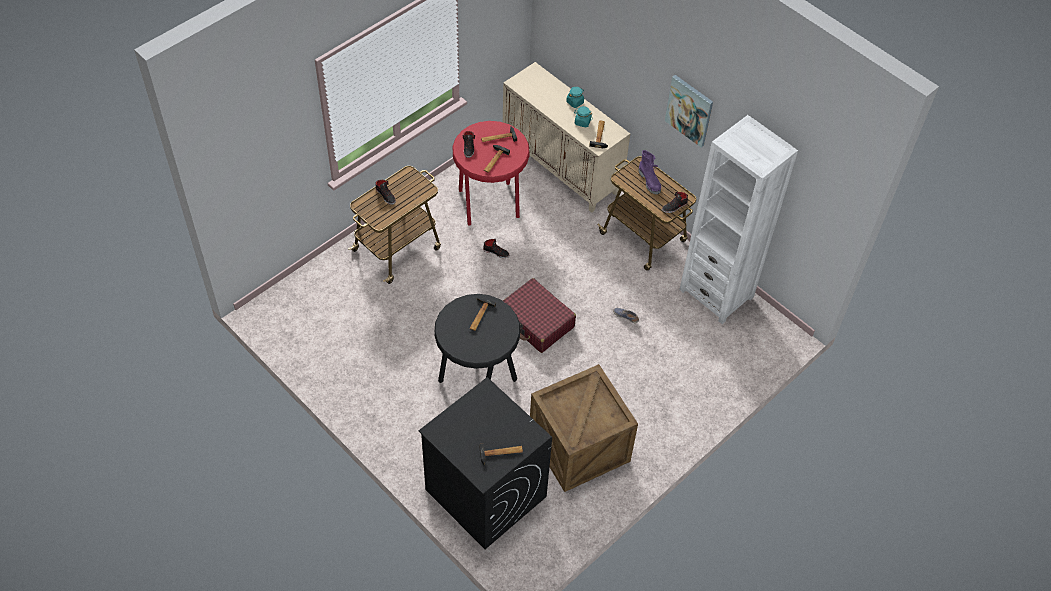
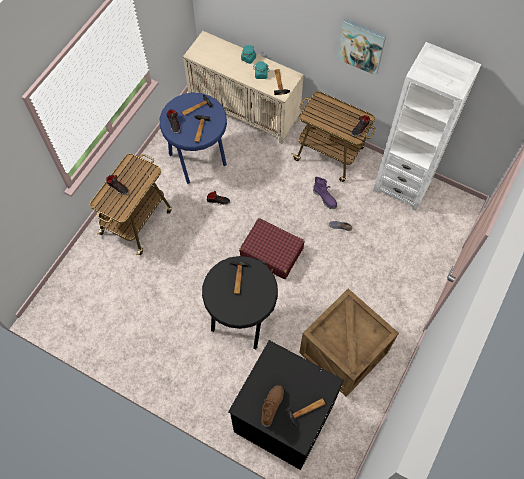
camera: 15 degrees left, 10 degrees up
(465, 438) = (271, 406): none -> brown boot
(490, 204) = (199, 160): red stool -> blue stool
(650, 181) = (332, 112): purple boot -> purple boot (325, 198)

